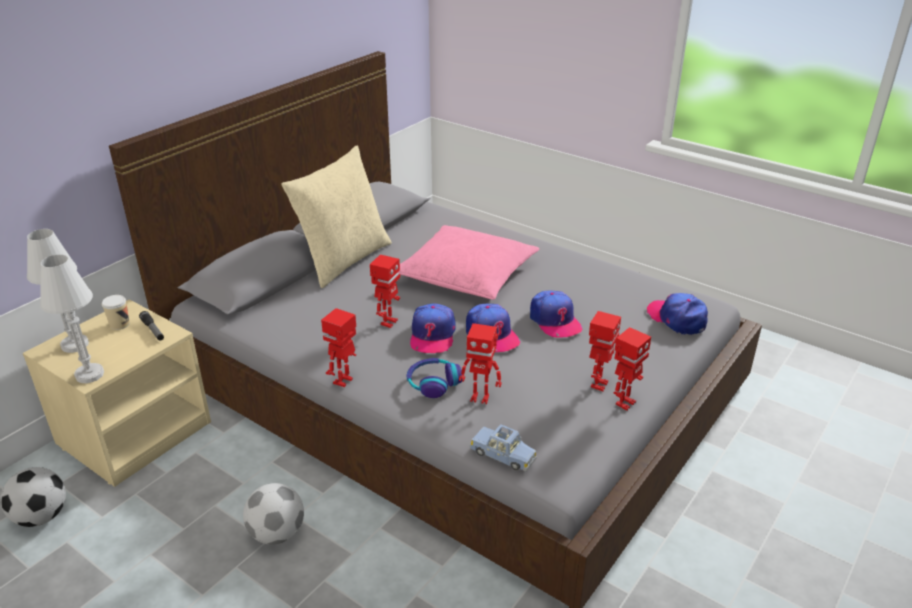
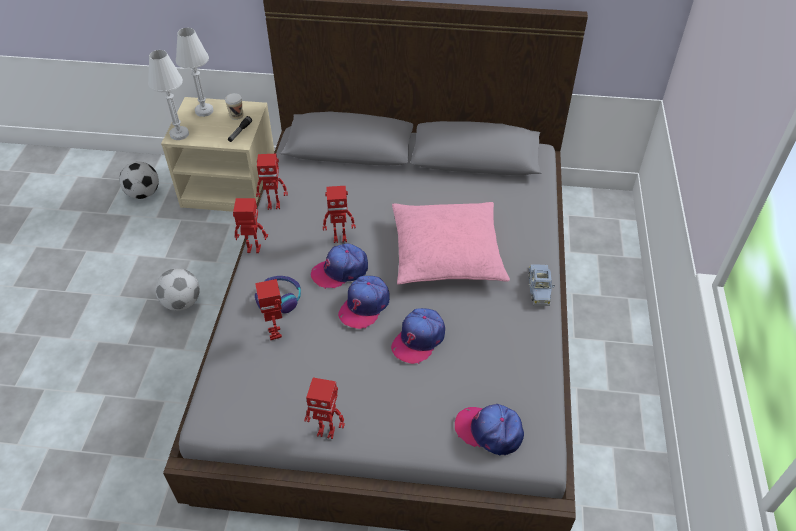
camera: 60 degrees right, 15 degrees up
(343, 260) = (409, 172): beige pillow -> none
(503, 455) = (217, 374): blue toy car -> blue toy car (539, 288)
(598, 384) = (341, 403): toy robot -> toy robot (274, 205)
(677, 318) = (489, 431): cap -> cap turned 90 degrees counterclockwise

